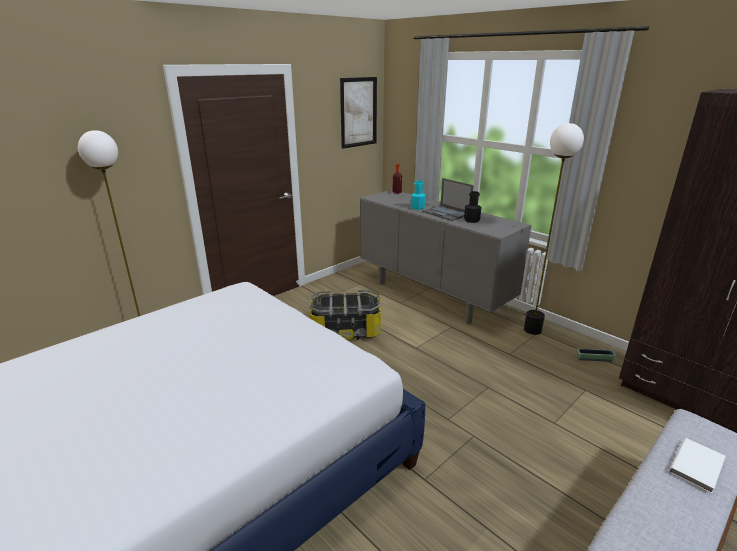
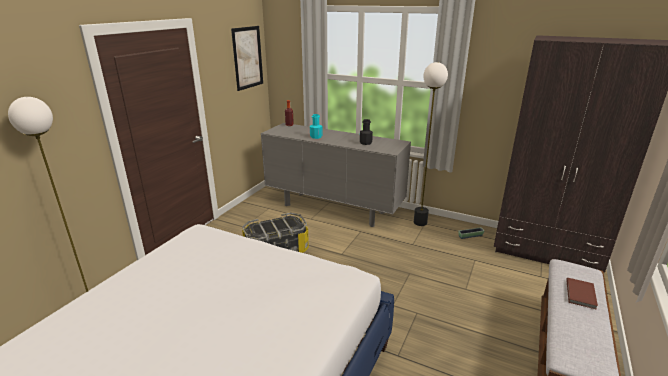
camera: 20 degrees left, 0 degrees up
(446, 213) = (342, 139): laptop -> none
(698, 466) = (581, 294): white book -> brown book

